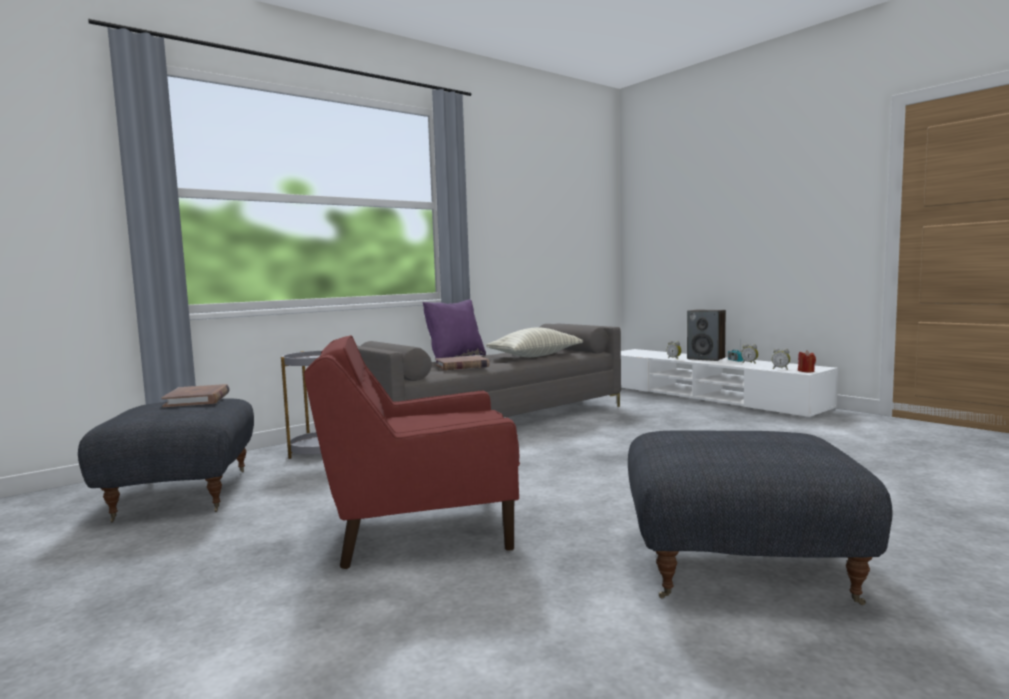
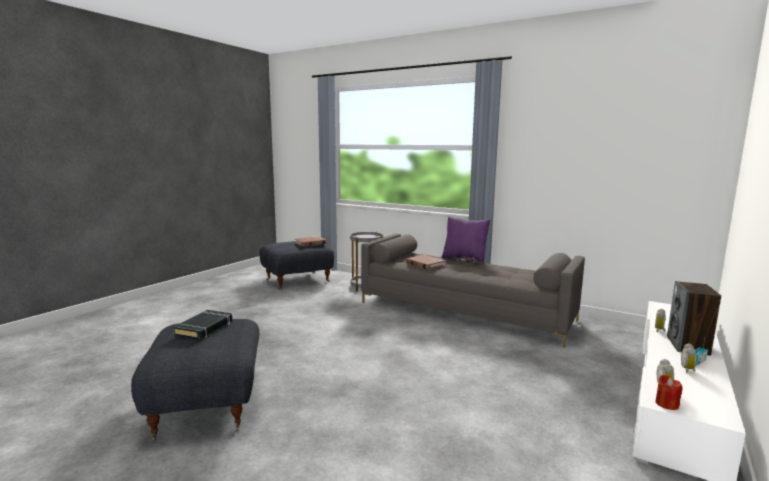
camera: 70 degrees right, 5 degrees up
(419, 528) = (262, 324): red armchair -> none
(535, 356) = (493, 275): pillow -> none
(709, 441) = (204, 328): none -> black book

